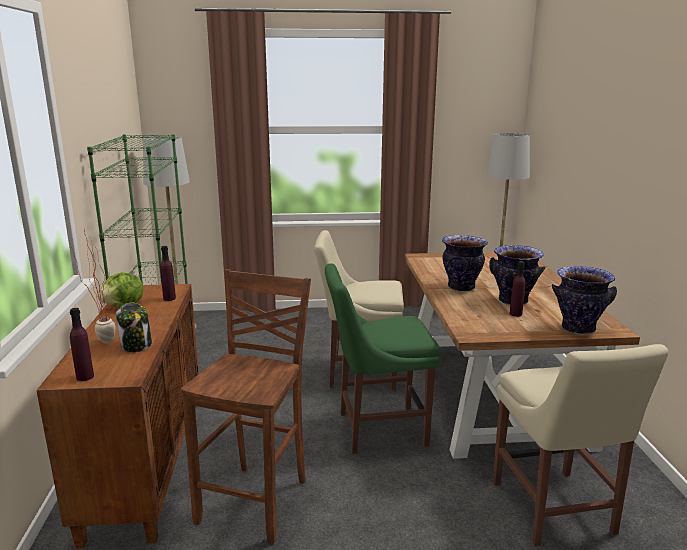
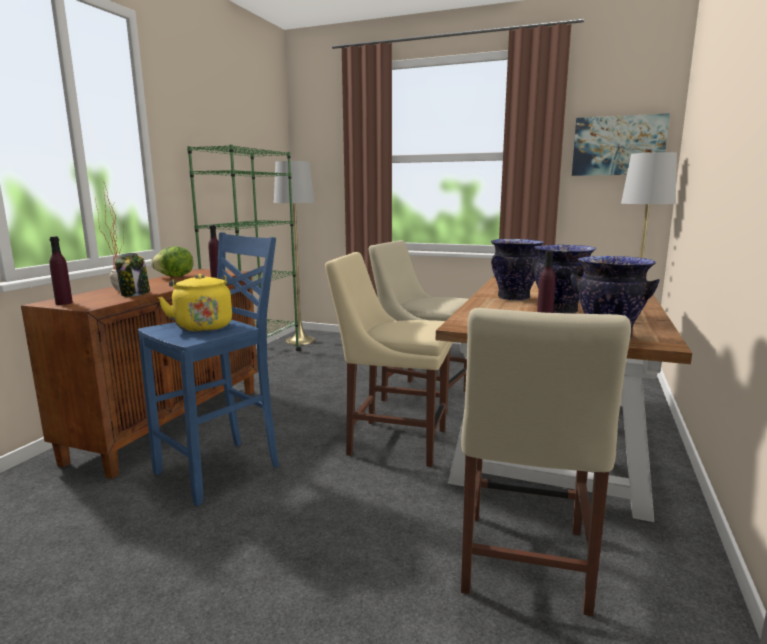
camera: 25 degrees right, 5 degrees down
(243, 372) = (202, 326): none -> yellow kettle
(257, 500) = (222, 470): brown stool -> blue stool
(377, 429) = (392, 441): green chair -> beige chair
(477, 122) = (618, 146): none -> picture

